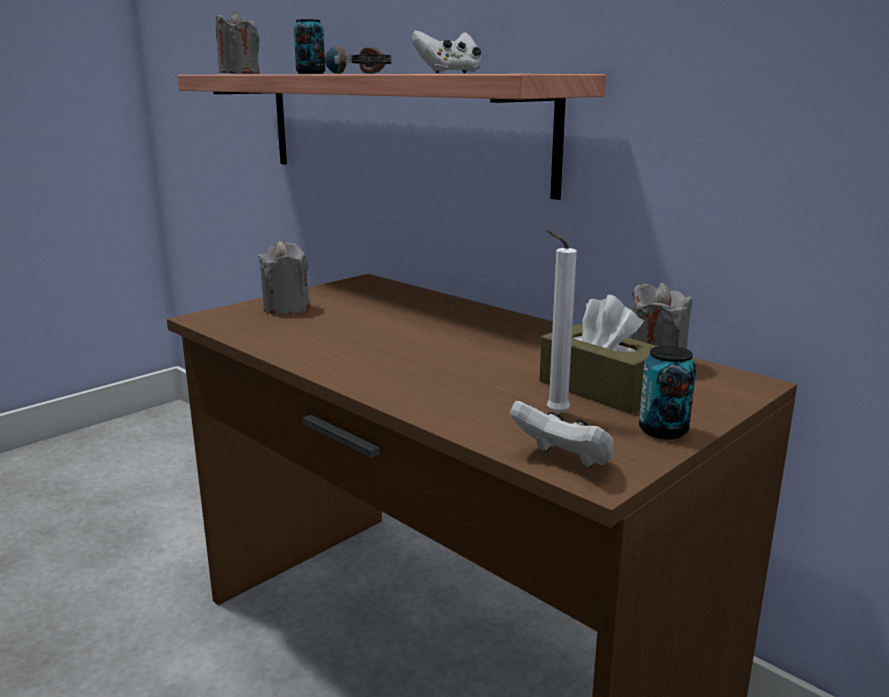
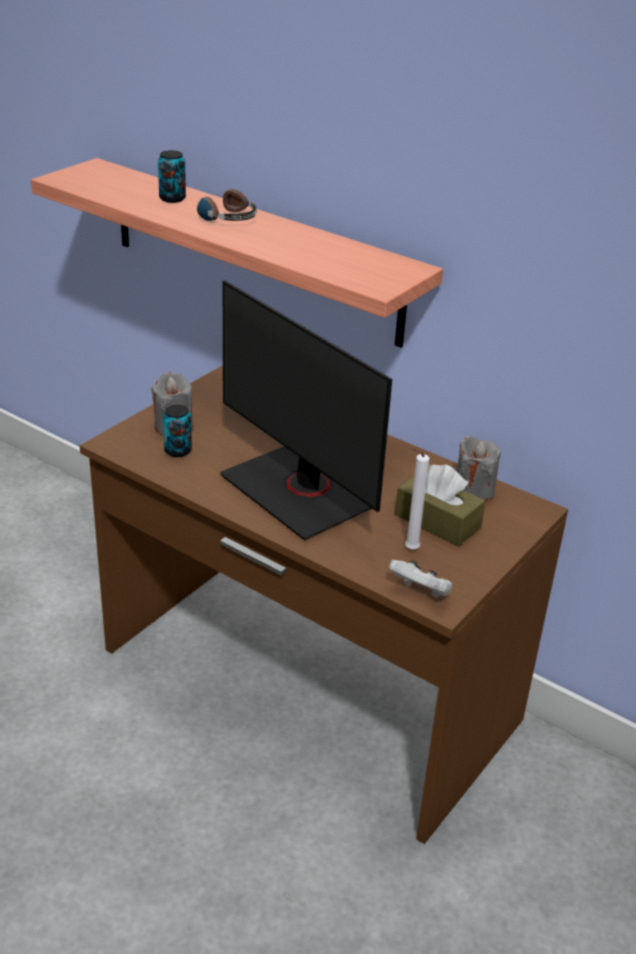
camera: 10 degrees left, 15 degrees up
(239, 73) = (94, 181): grey candle -> none
(414, 358) = (299, 491): none -> monitor
(449, 73) = (317, 253): white game controller -> none
(663, 430) = (479, 561): can -> can (178, 450)

